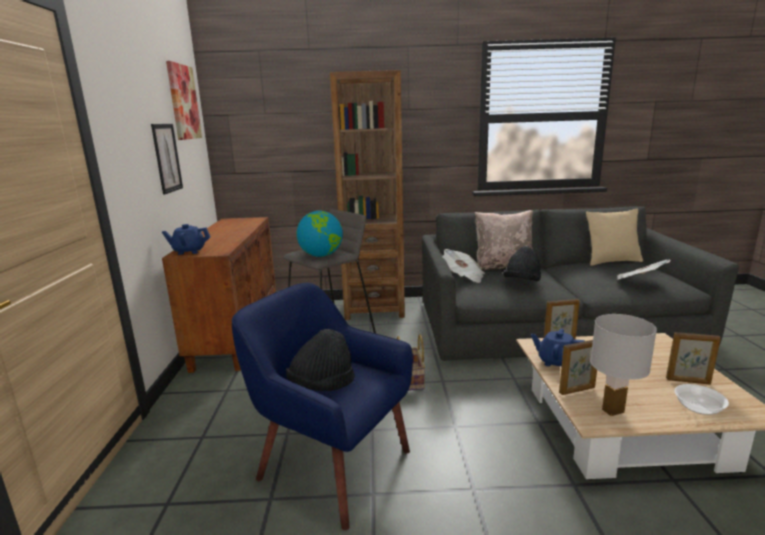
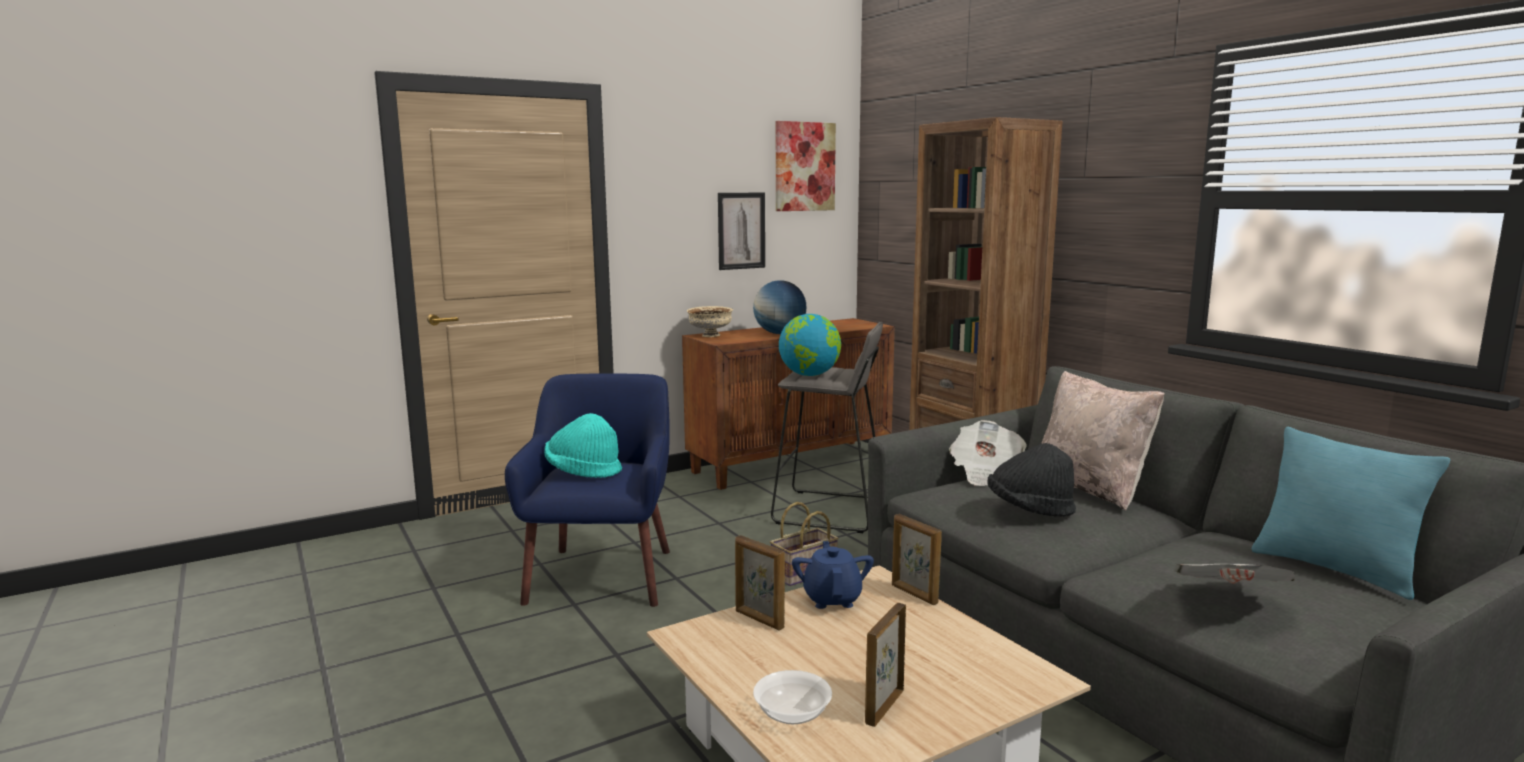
camera: 60 degrees right, 5 degrees down
(189, 251) = (711, 336): blue teapot -> beige bowl
(228, 237) = (779, 333): none -> globe
(322, 385) = (583, 472): black hat -> turquoise hat
(612, 261) = (1334, 569): beige pillow -> turquoise pillow
(613, 410) = (724, 647): white table lamp -> none
(688, 381) = (884, 707): picture frame -> picture frame turned 45 degrees clockwise

